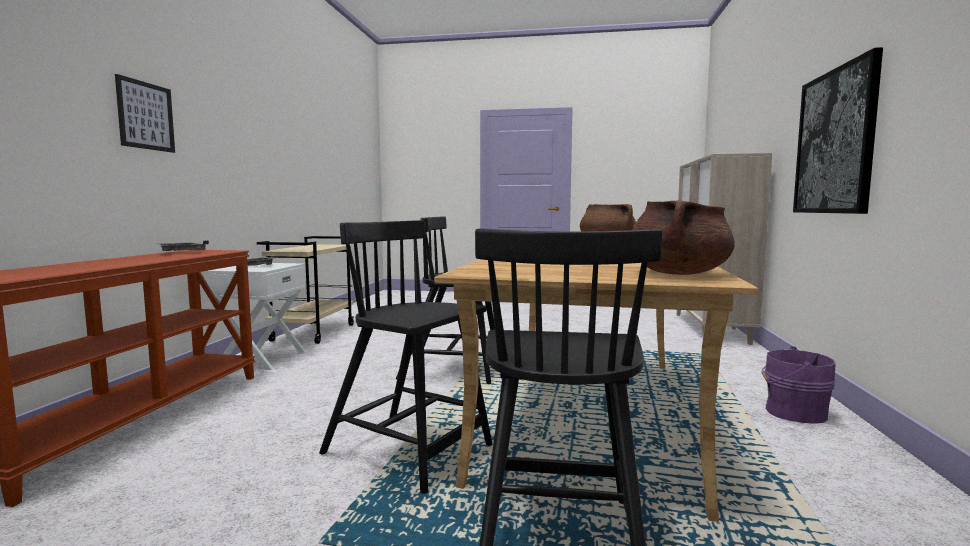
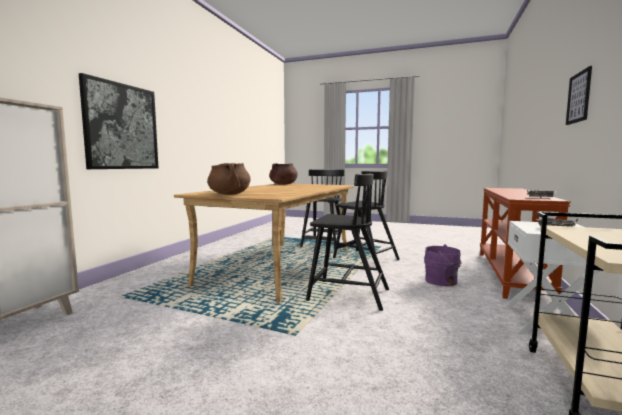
camera: 170 degrees left, 0 degrees up
(792, 412) = (188, 261): purple bucket -> purple bucket (442, 281)

